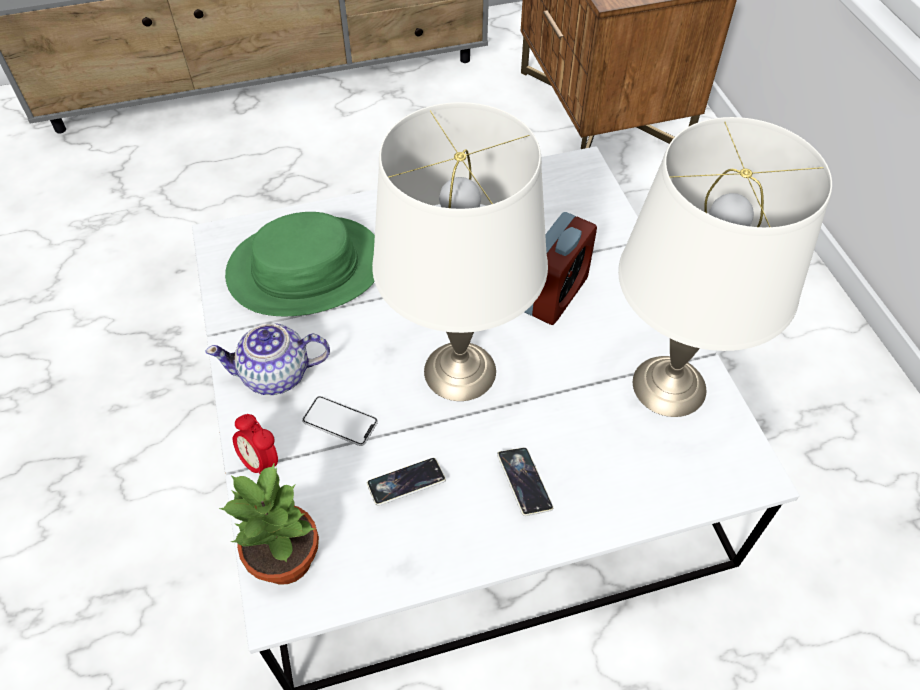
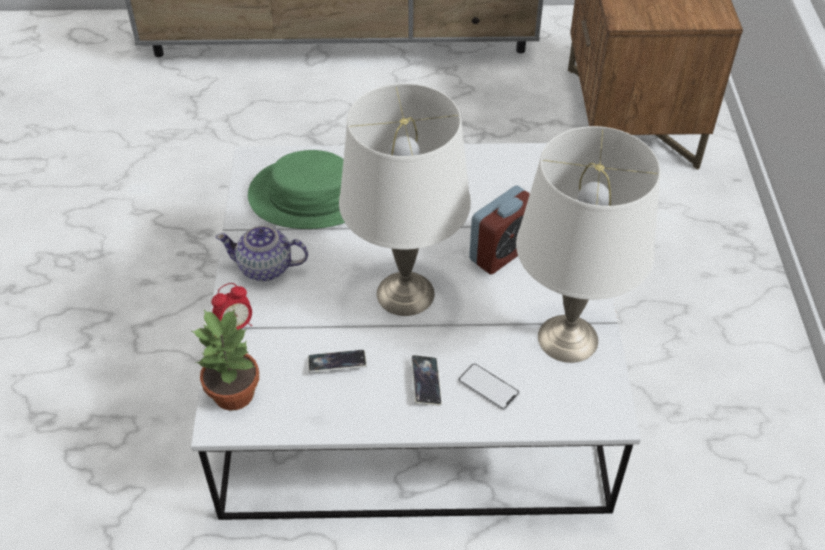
camera: 15 degrees right, 5 degrees down
(260, 462) = (236, 325): alarm clock -> alarm clock turned 90 degrees counterclockwise
(340, 421) = (302, 310): phone -> phone (488, 387)

